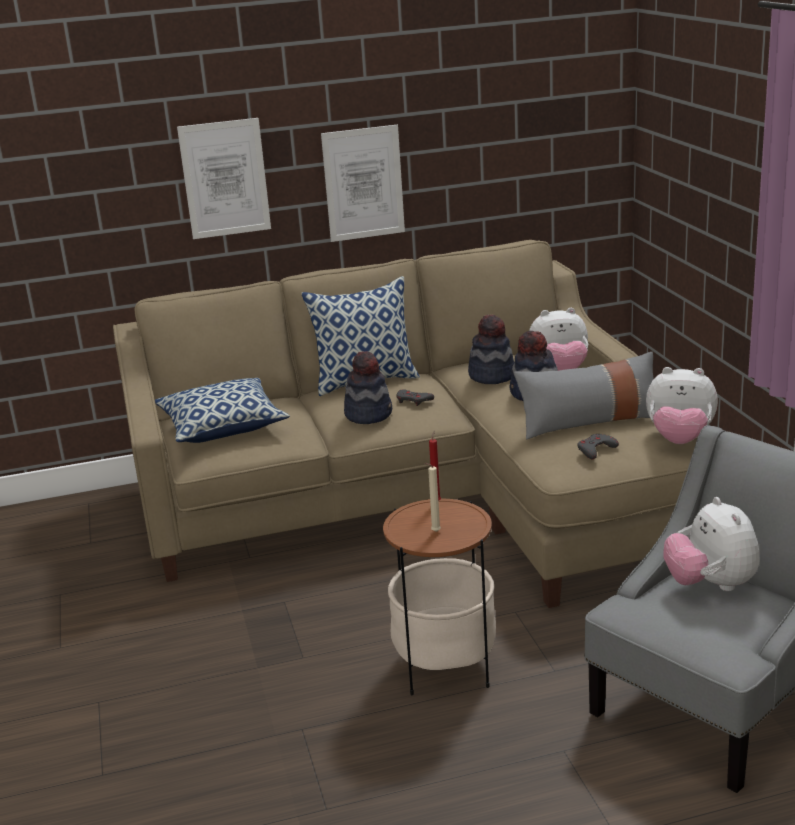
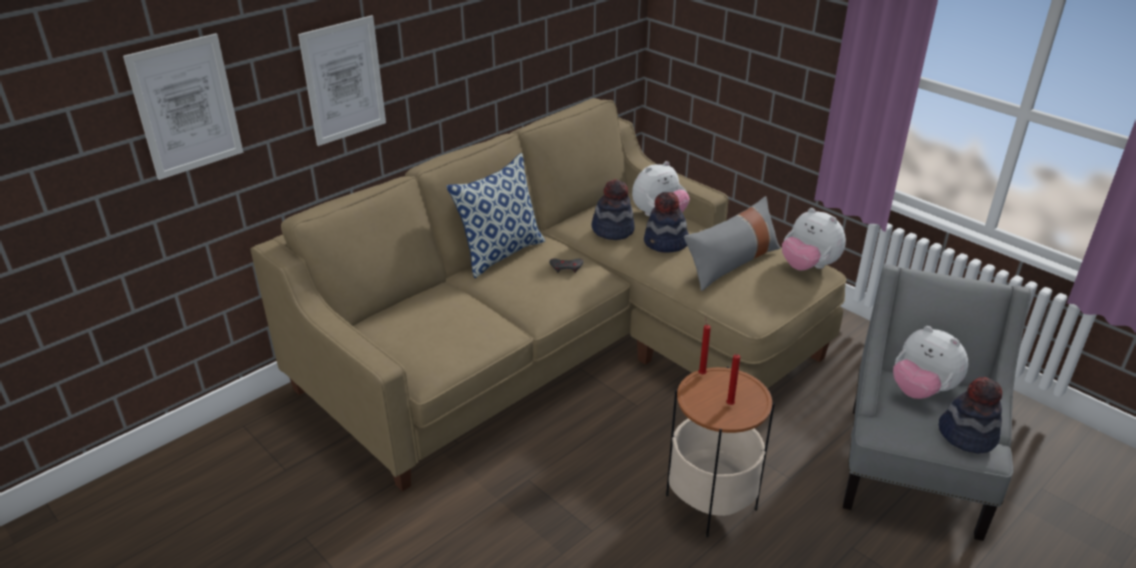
camera: 30 degrees left, 10 degrees up
(223, 427) = (417, 332): pillow -> none
(363, 183) = (459, 66): picture -> picture (186, 106)
(368, 414) = (541, 290): hat -> hat (967, 435)
(434, 532) = (729, 405): beige candle -> red candle
(596, 450) = (765, 291): grey game controller -> none
(679, 440) = (808, 267): plush toy -> plush toy turned 60 degrees clockwise

